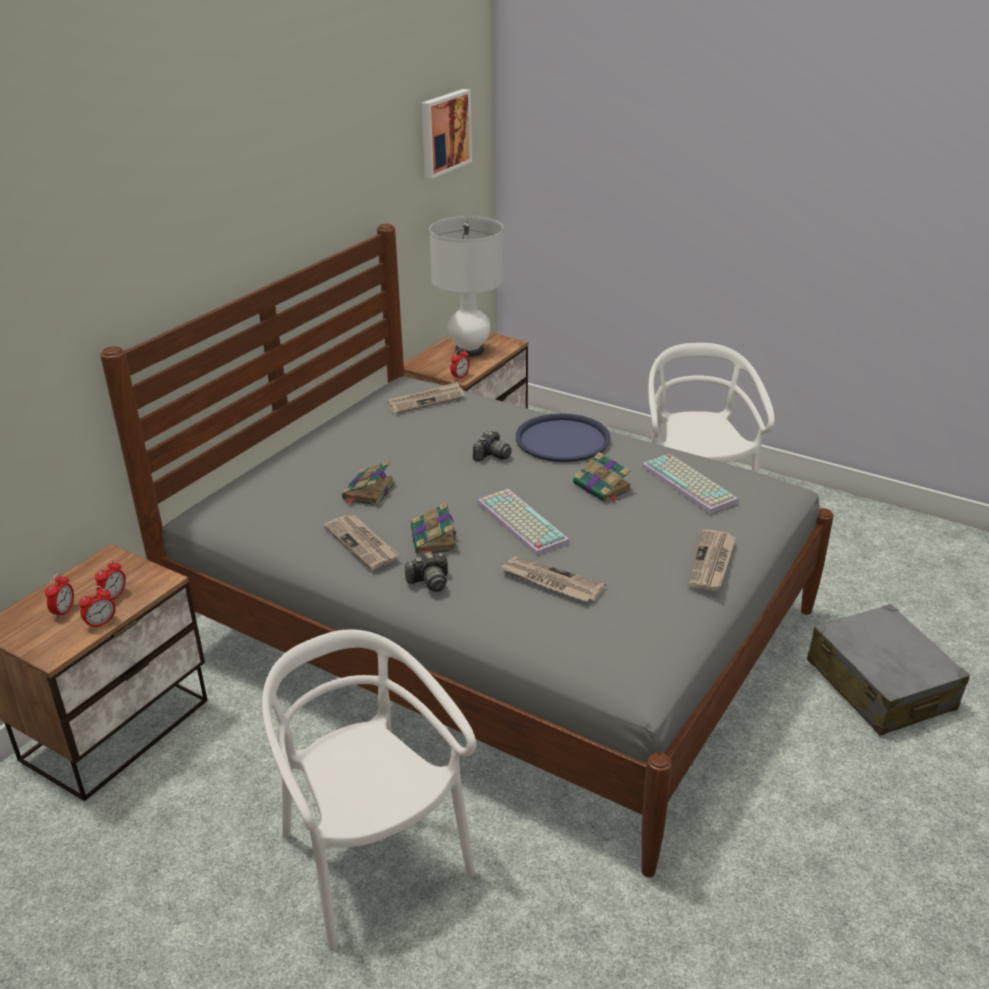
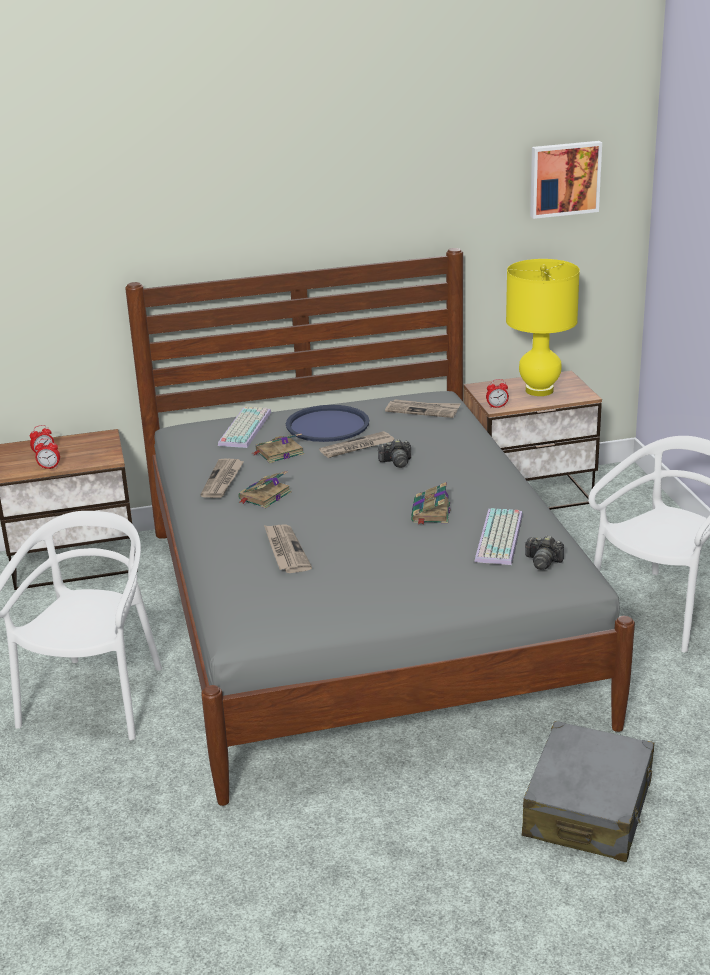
camera: 45 degrees right, 5 degrees down
(114, 596) = (75, 457): alarm clock -> none
(429, 582) = (220, 518): camera -> camera (543, 562)
(469, 351) = (539, 390): white table lamp -> yellow table lamp
(519, 522) = (333, 509): keyboard -> keyboard (244, 428)
(562, 439) = (466, 471): blue tray -> blue tray (327, 425)
(712, 563) = (412, 591): newspaper -> newspaper (357, 447)

